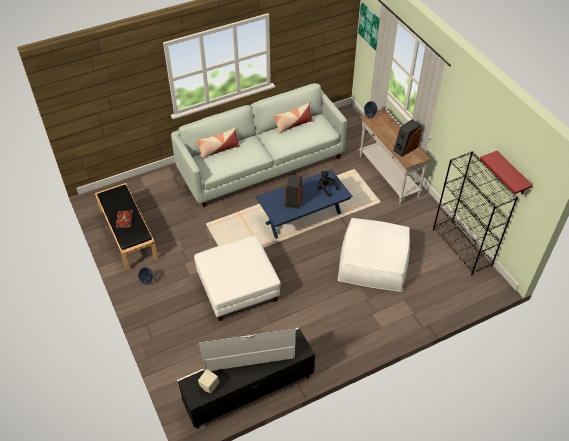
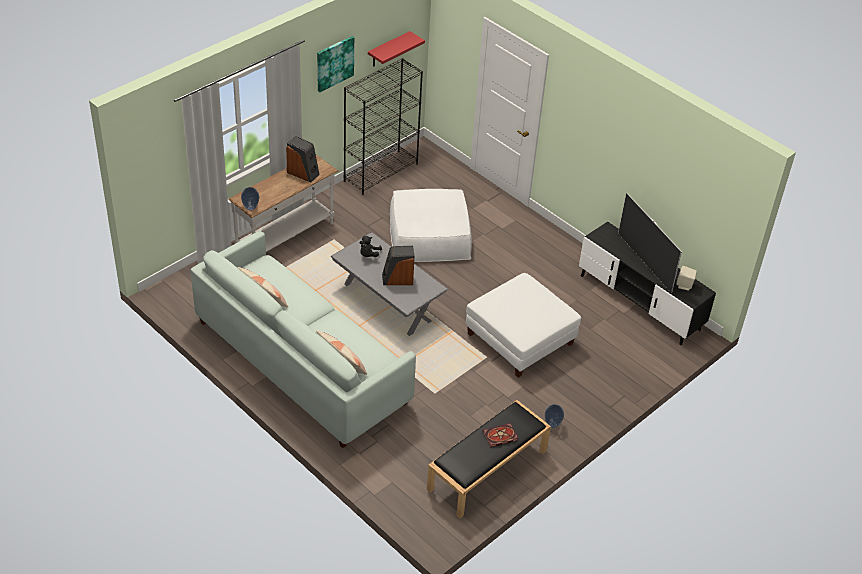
camera: 110 degrees left, 5 degrees down
(303, 218) = (387, 302): blue coffee table -> grey coffee table
(370, 26) = (151, 156): picture -> picture (334, 63)

